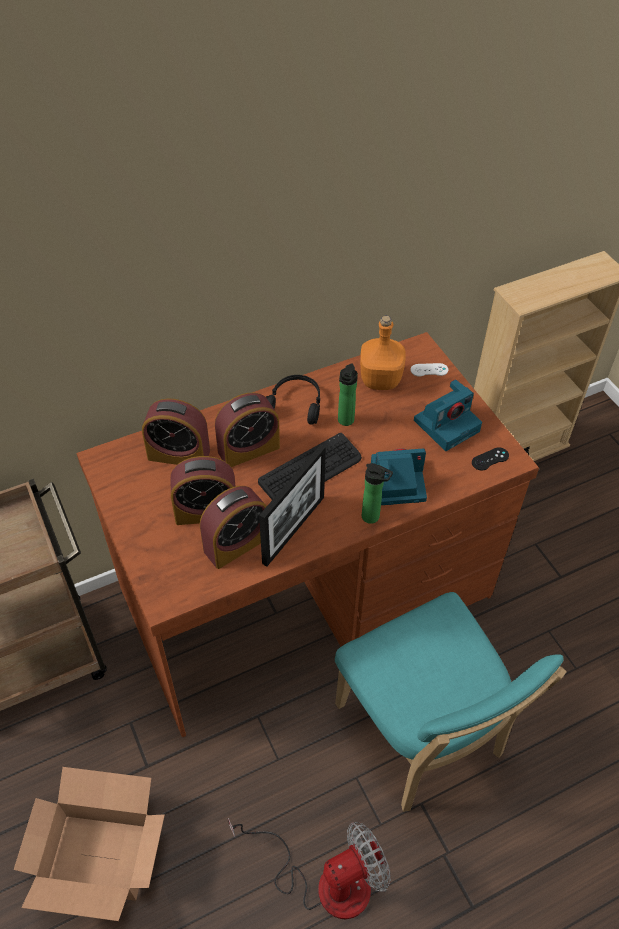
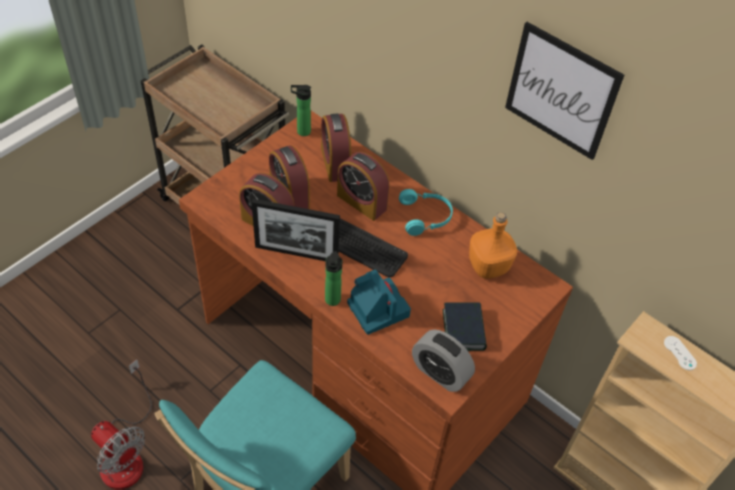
camera: 65 degrees right, 0 degrees up
(99, 855) = (106, 307): cardboard box -> none
(295, 404) = (426, 217): black headphones -> turquoise headphones
(345, 422) = (425, 255): bottle -> bottle (301, 131)
(370, 168) = (561, 91): none -> picture
(429, 370) = (523, 300): white game controller -> white game controller (680, 353)
(447, 424) = (463, 330): camera -> book
(490, 459) = (440, 373): black game controller -> alarm clock

